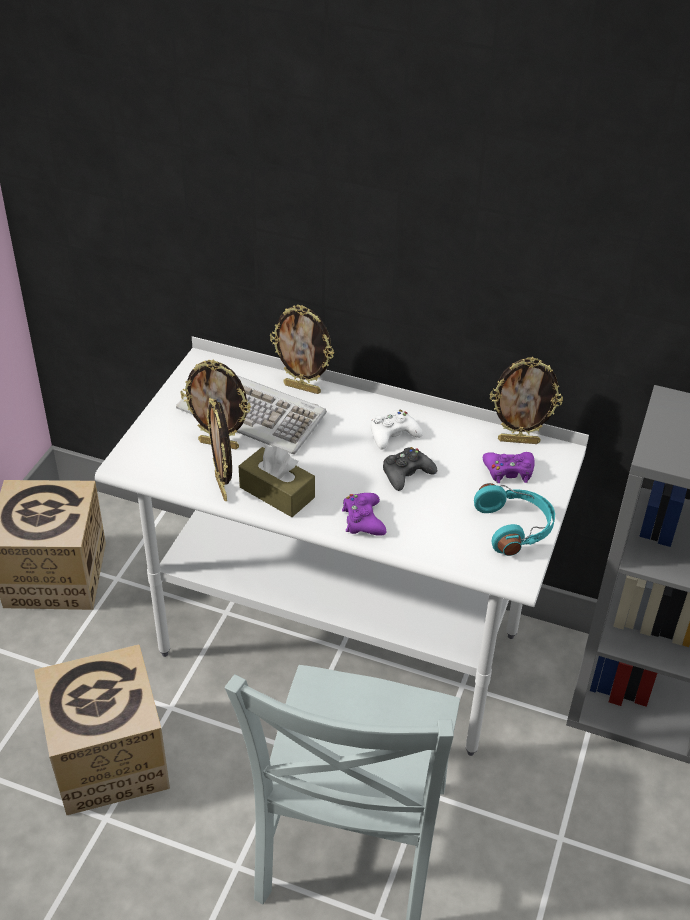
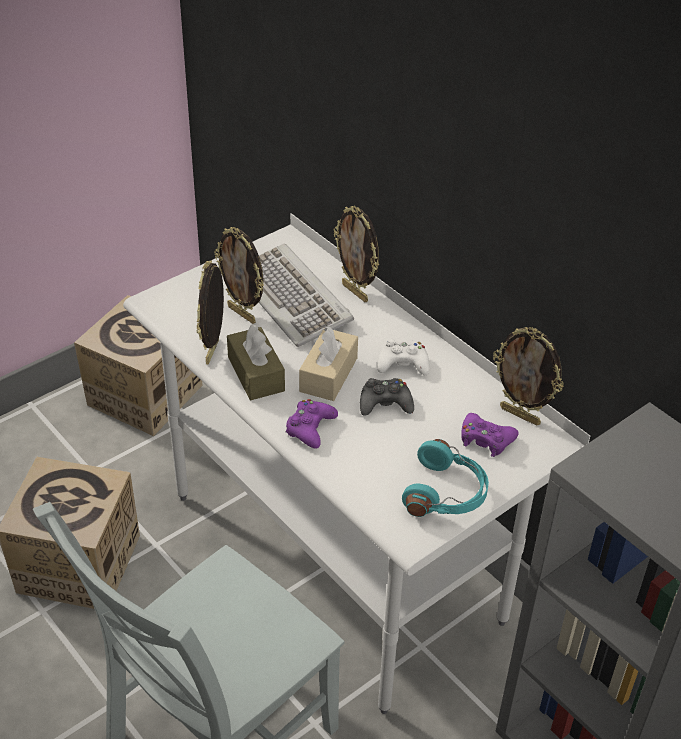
camera: 30 degrees right, 0 degrees up
(340, 468) = (328, 375): none -> beige tissue box

